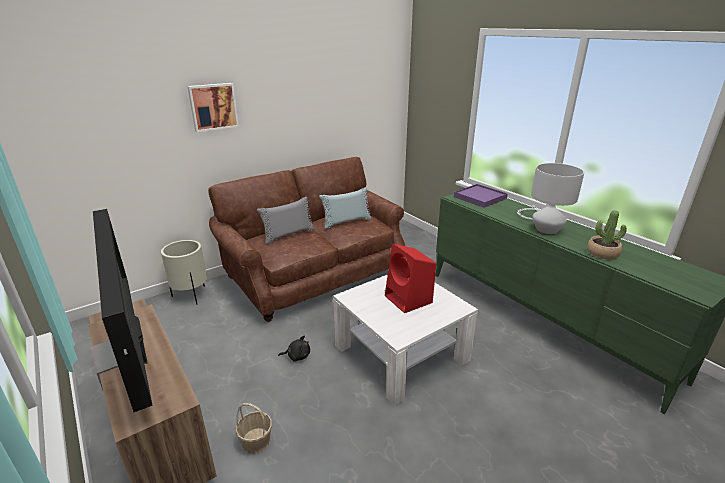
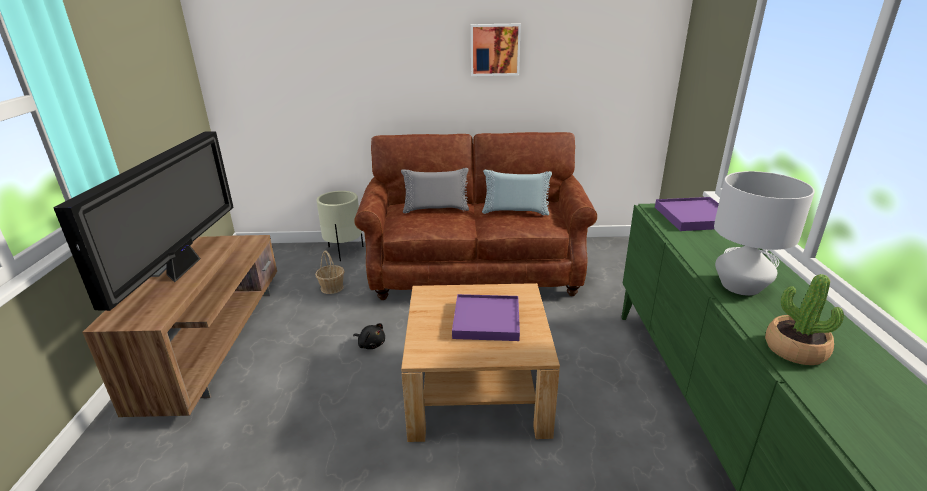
camera: 35 degrees right, 0 degrees up
(213, 106) = (393, 48): picture -> picture (495, 49)
(256, 441) = (256, 405): basket -> basket (332, 287)
(401, 353) = (477, 389): white coffee table -> brown coffee table
(409, 299) = (486, 320): red speaker -> purple tray

